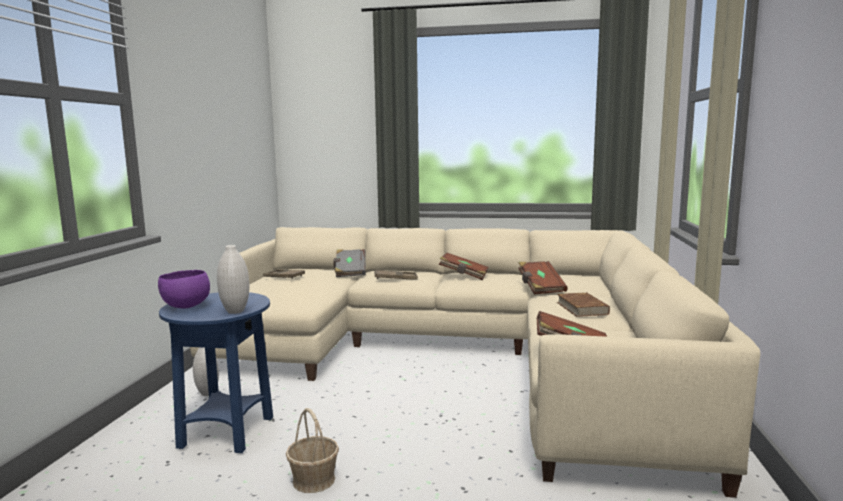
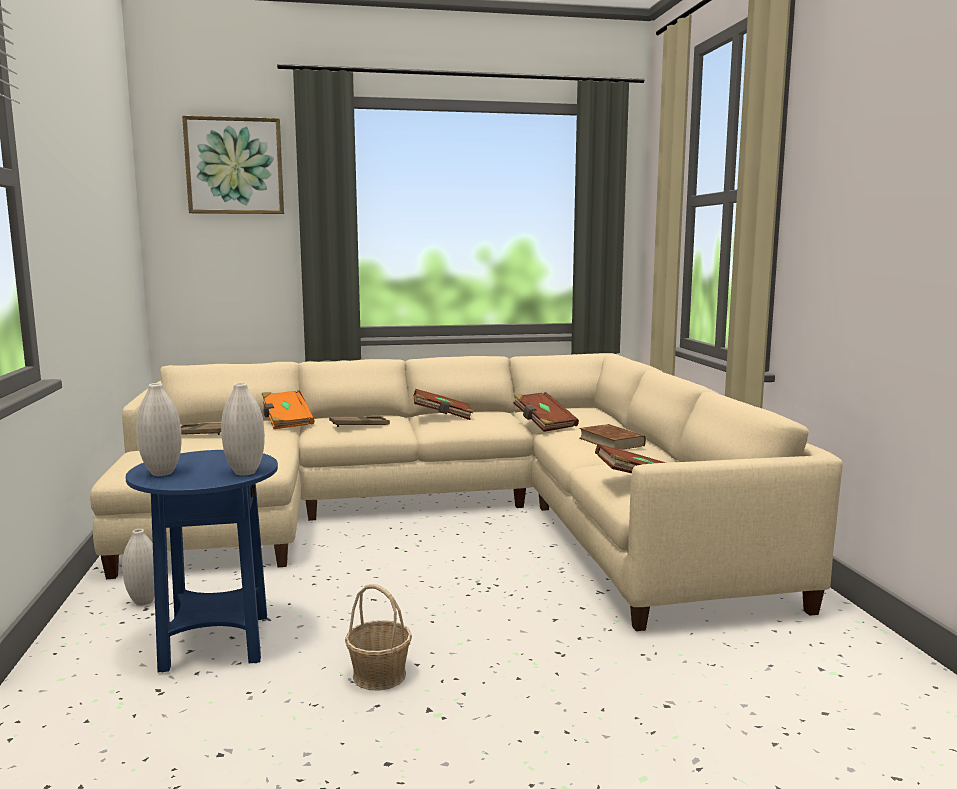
camera: 20 degrees left, 0 degrees up
(185, 307) = (162, 473): purple bowl -> white vase
(334, 85) = (234, 166): none -> picture
(349, 272) = (286, 422): grey book -> orange book

